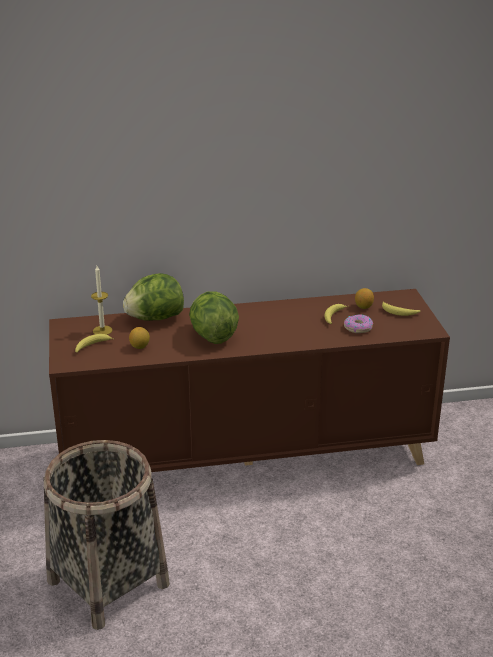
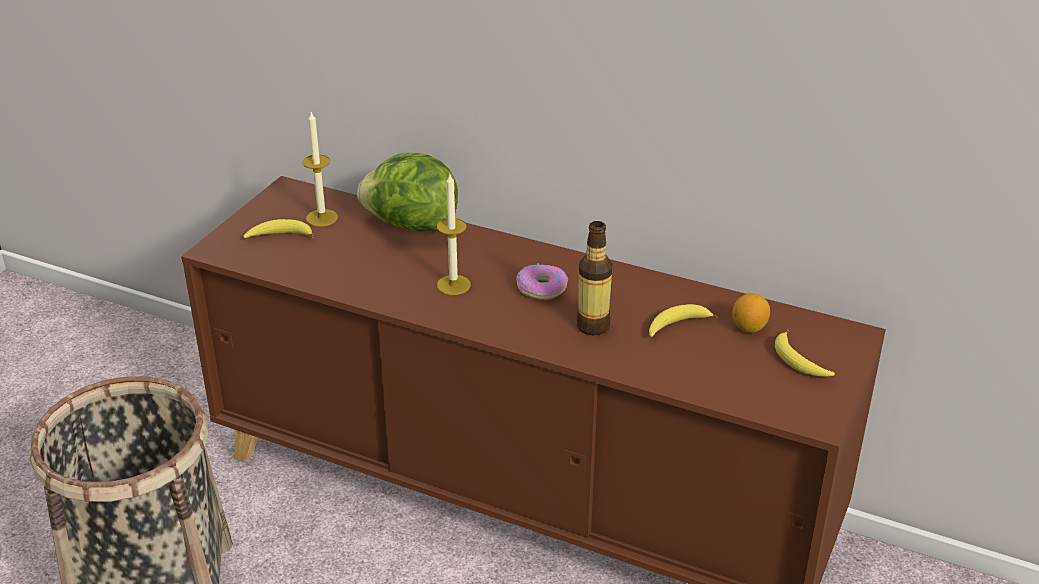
camera: 35 degrees right, 5 degrees up
(140, 347) = (337, 262): lemon -> none
(212, 336) = (453, 285): lettuce -> candle
(298, 330) = (593, 326): none -> bottle
(358, 327) = (693, 361): donut -> donut (541, 288)

